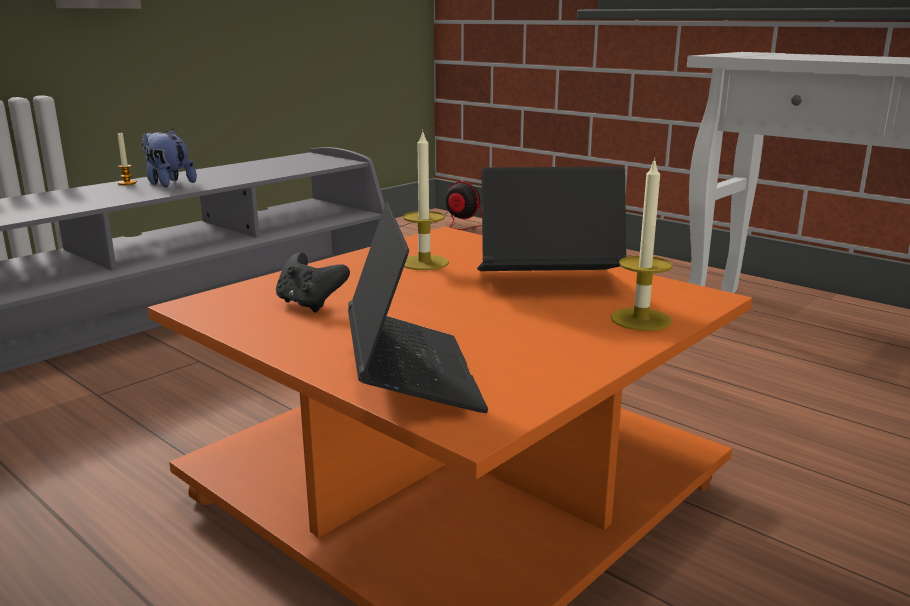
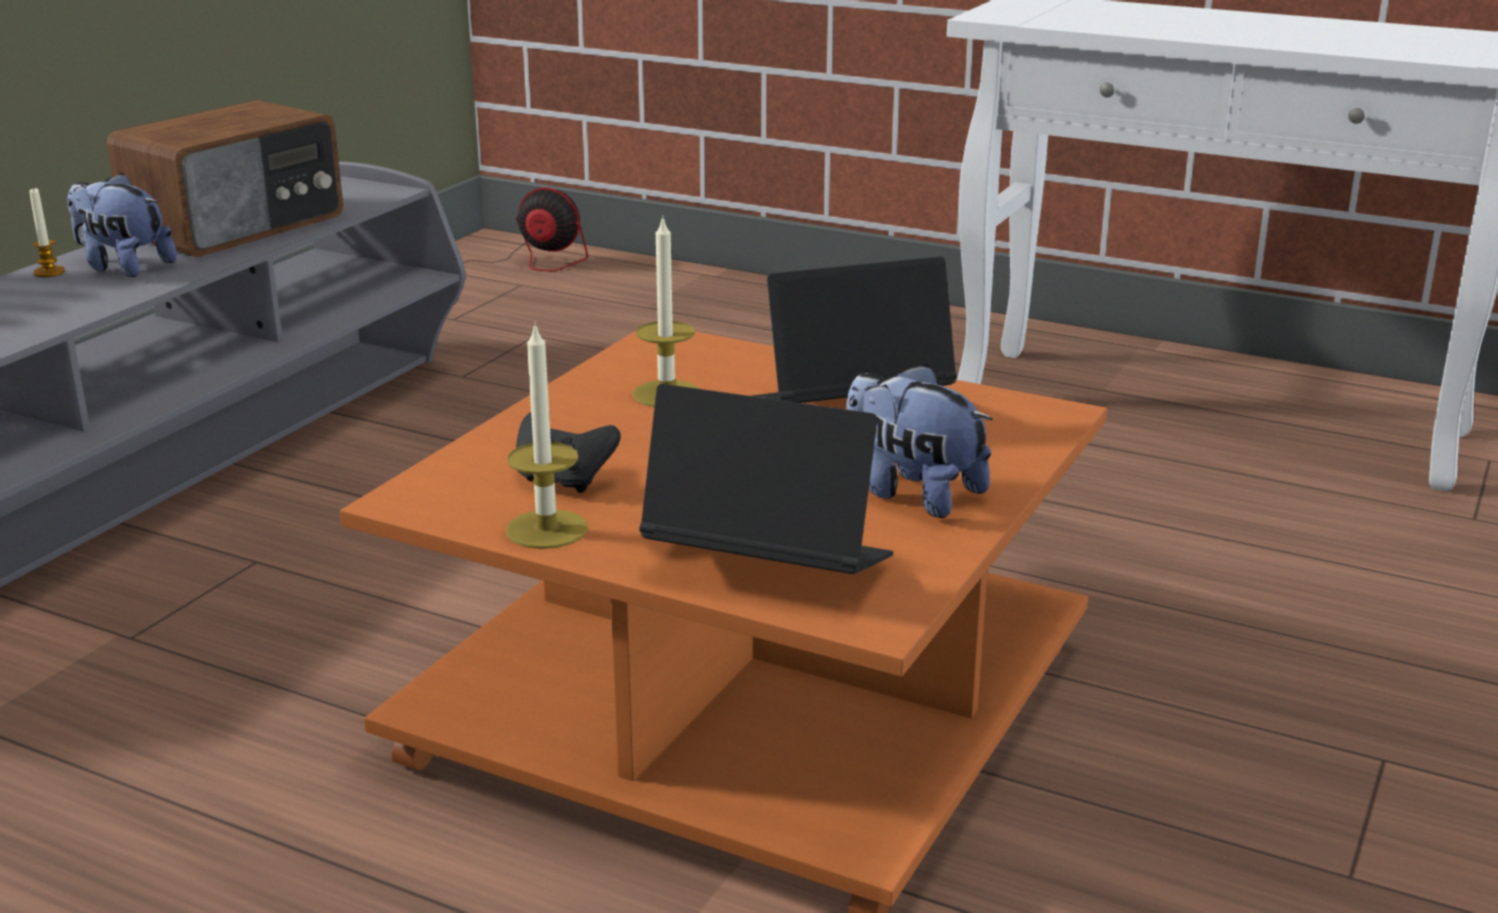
camera: 15 degrees left, 5 degrees up
(248, 171) = (239, 226): none -> radio
(411, 376) = (768, 568): laptop -> laptop turned 45 degrees counterclockwise
(563, 337) = (912, 493): none -> plush toy
(640, 319) = (990, 456): candle -> candle (547, 529)

